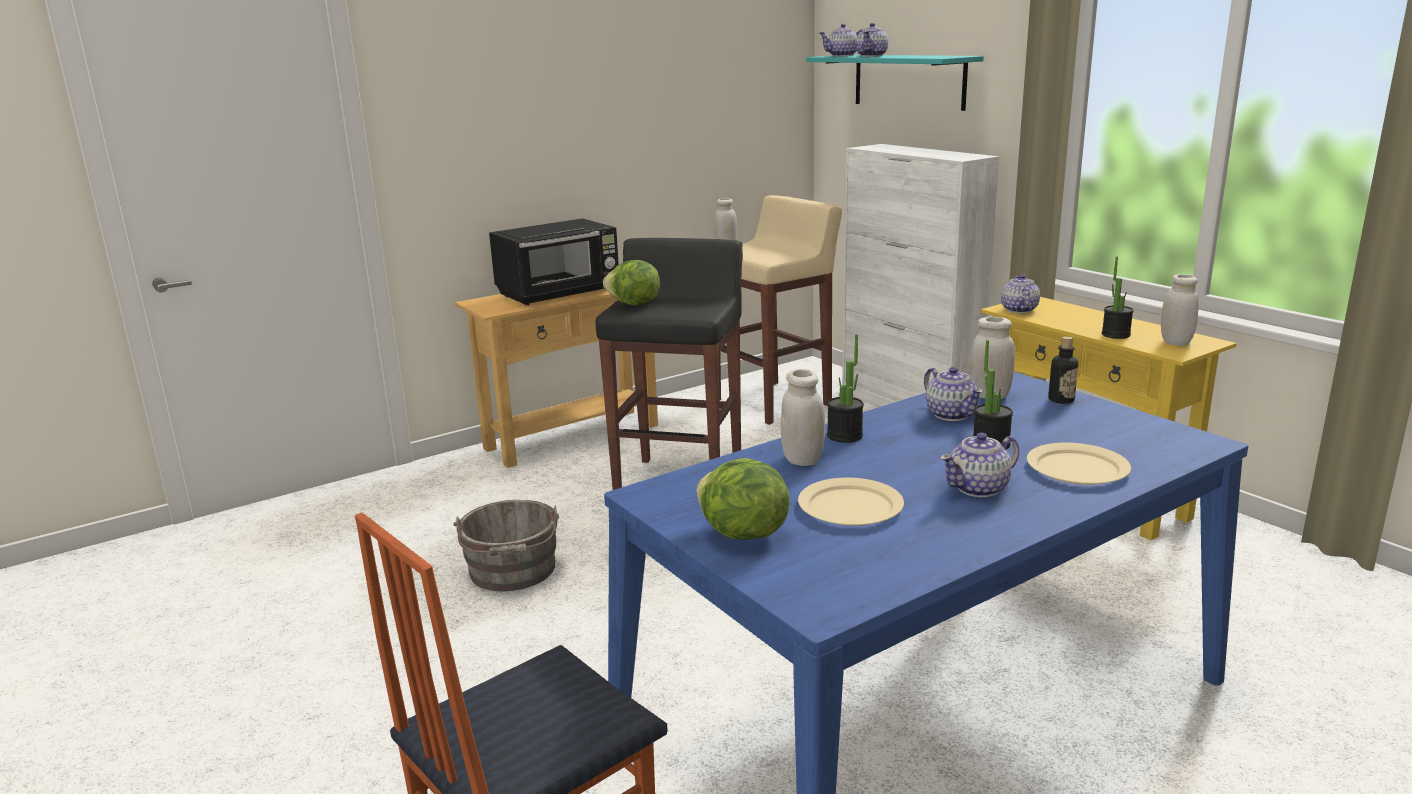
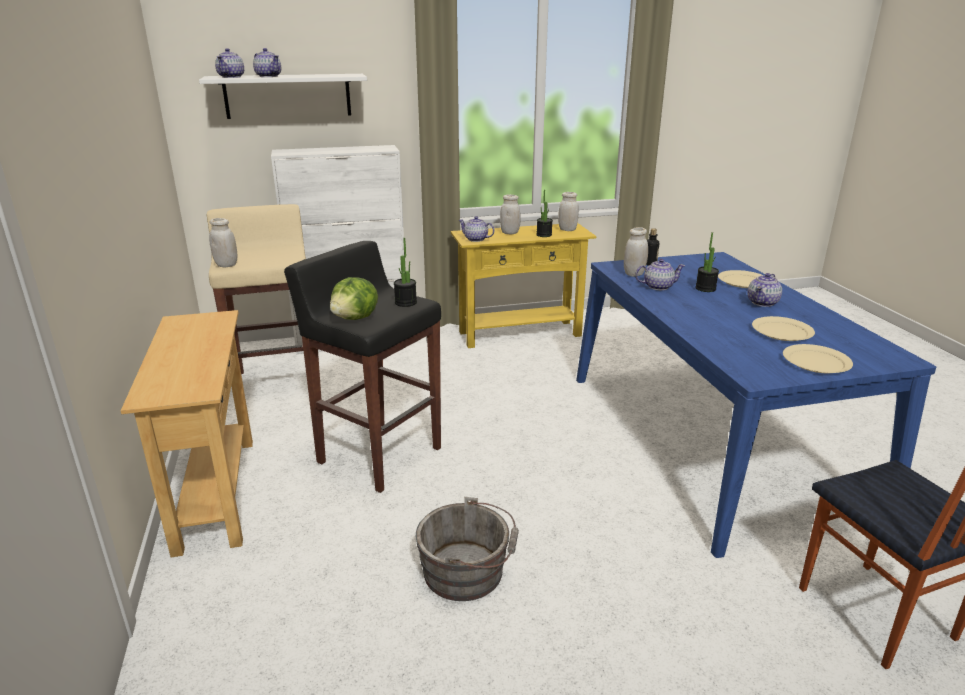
camera: 70 degrees left, 5 degrees up
(560, 293) = (191, 352): black microwave -> none
(741, 534) = (817, 362): lettuce -> beige plate
(802, 459) = (711, 330): white jar -> white jar (510, 233)
(844, 436) = (678, 314): potted plant -> potted plant (405, 302)
(909, 81) = (288, 96): turquoise shelf -> white shelf
(979, 488) = (763, 302): teapot -> teapot turned 45 degrees clockwise

